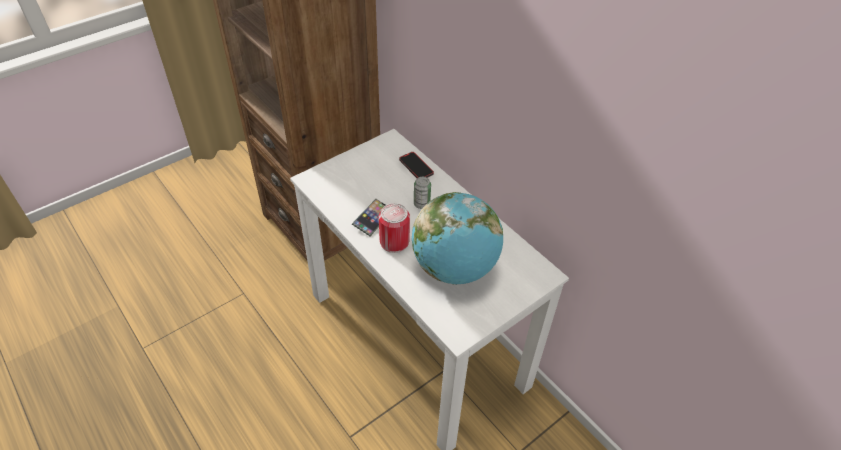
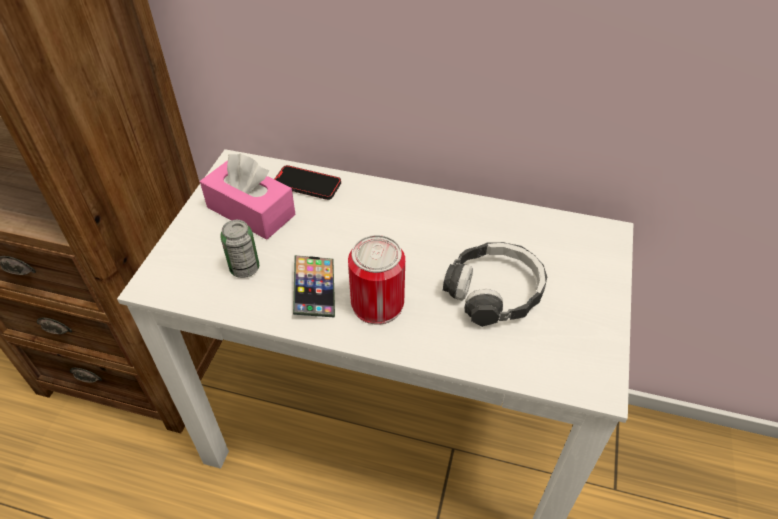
camera: 35 degrees left, 0 degrees up
(378, 167) = (251, 211): none -> pink tissue box
(421, 204) = (363, 229): can -> can (244, 268)
(455, 268) = (494, 291): globe -> headphones

